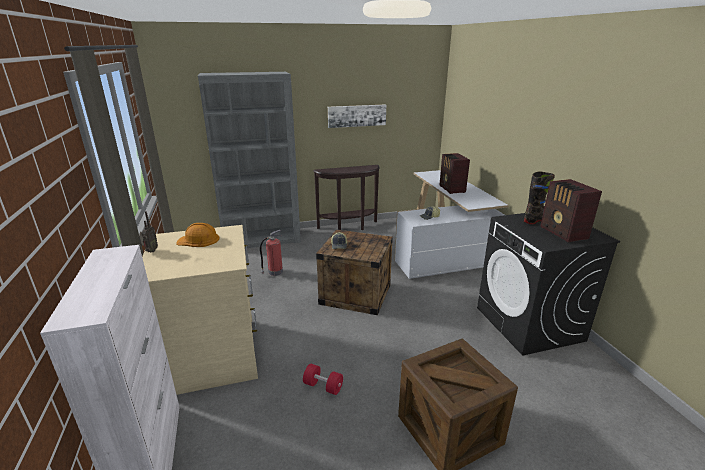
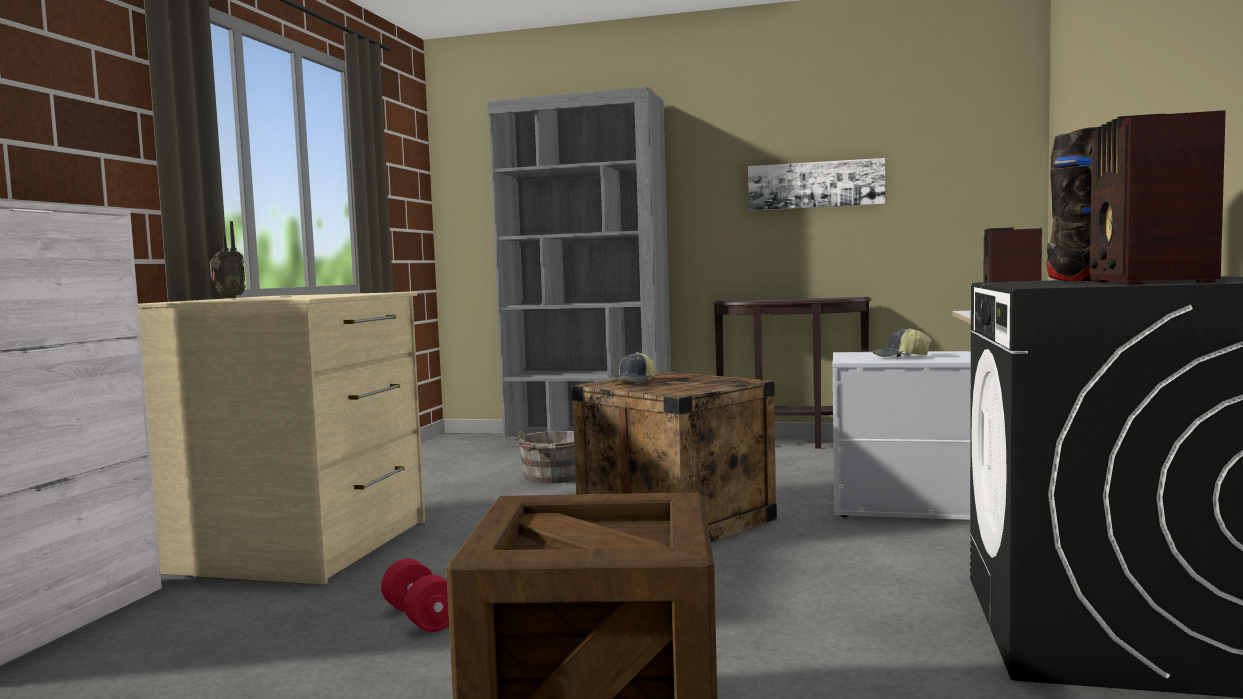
camera: 30 degrees right, 20 degrees down
(198, 240) = (315, 295): orange hard hat -> none
(274, 272) = (554, 477): fire extinguisher -> grey bucket

